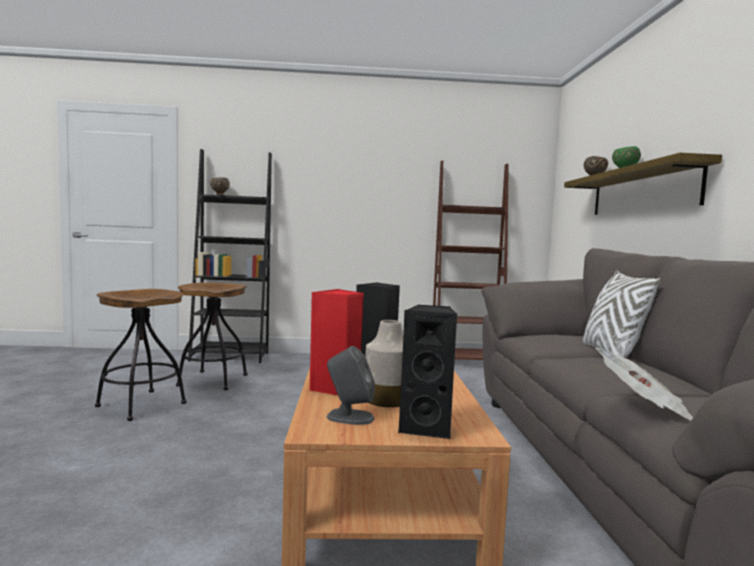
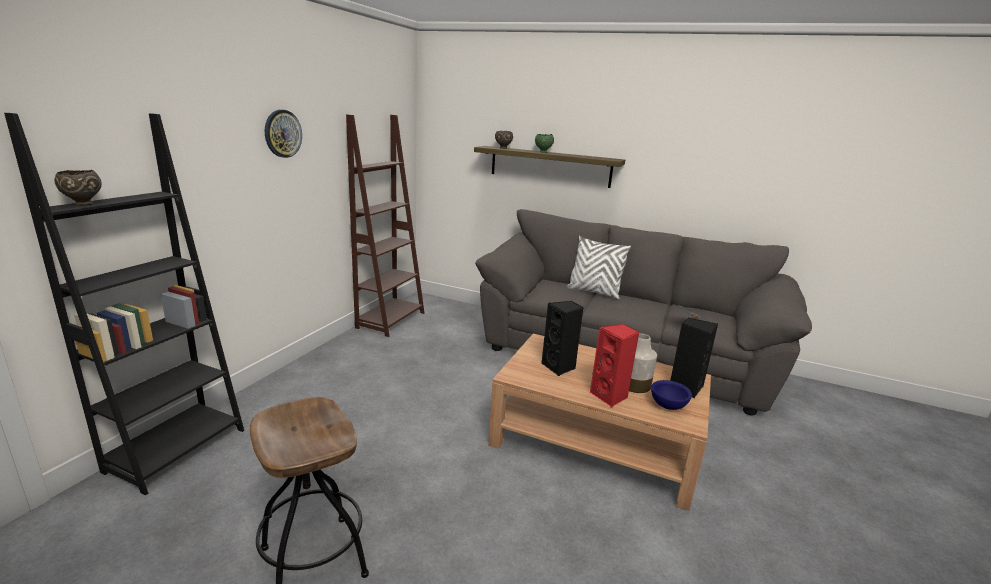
camera: 65 degrees left, 15 degrees up
(213, 380) = (274, 482): brown stool -> none
(349, 417) = (667, 406): grey speaker -> blue bowl
(370, 172) = (282, 133): none -> wall clock

